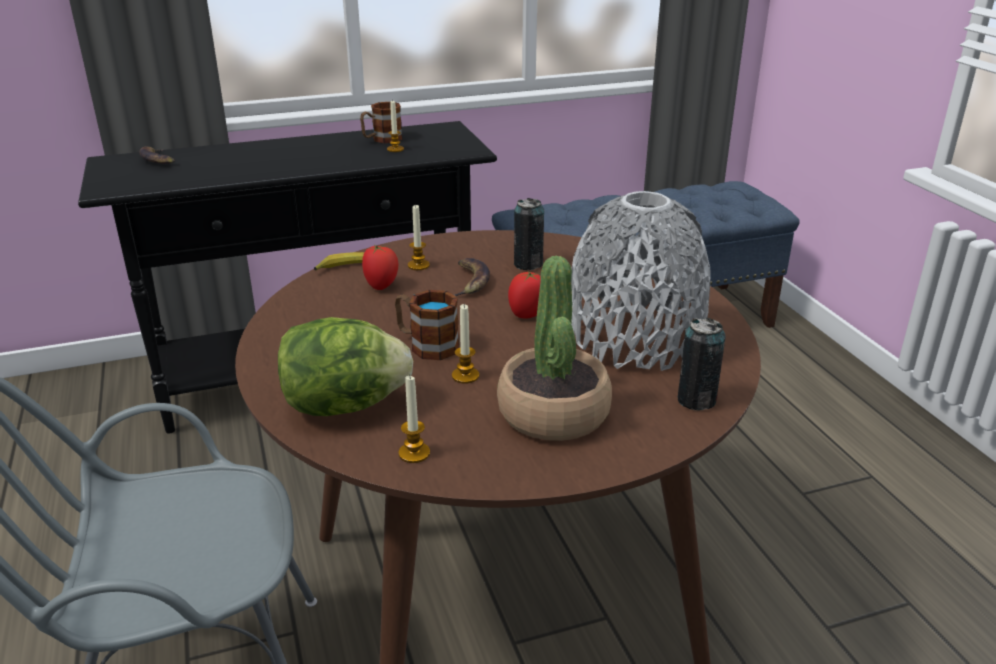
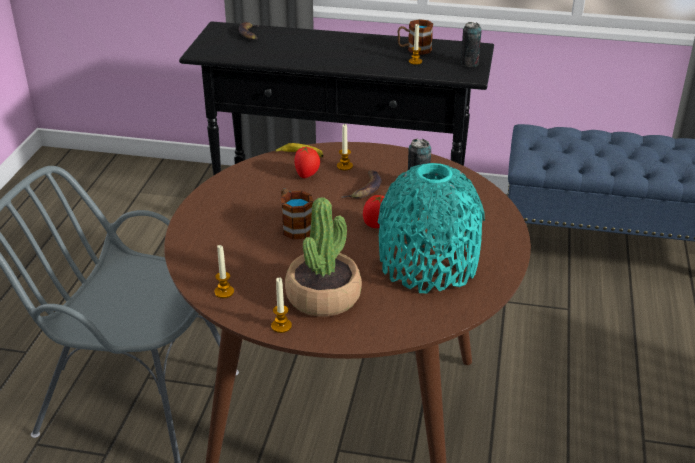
camera: 30 degrees right, 5 degrees up
(344, 406) = (214, 250): lettuce -> none
(465, 376) = (297, 255): candle -> candle (281, 326)
(634, 338) = (428, 264): grey vase -> turquoise vase
(696, 400) = (419, 320): can -> can (469, 63)

